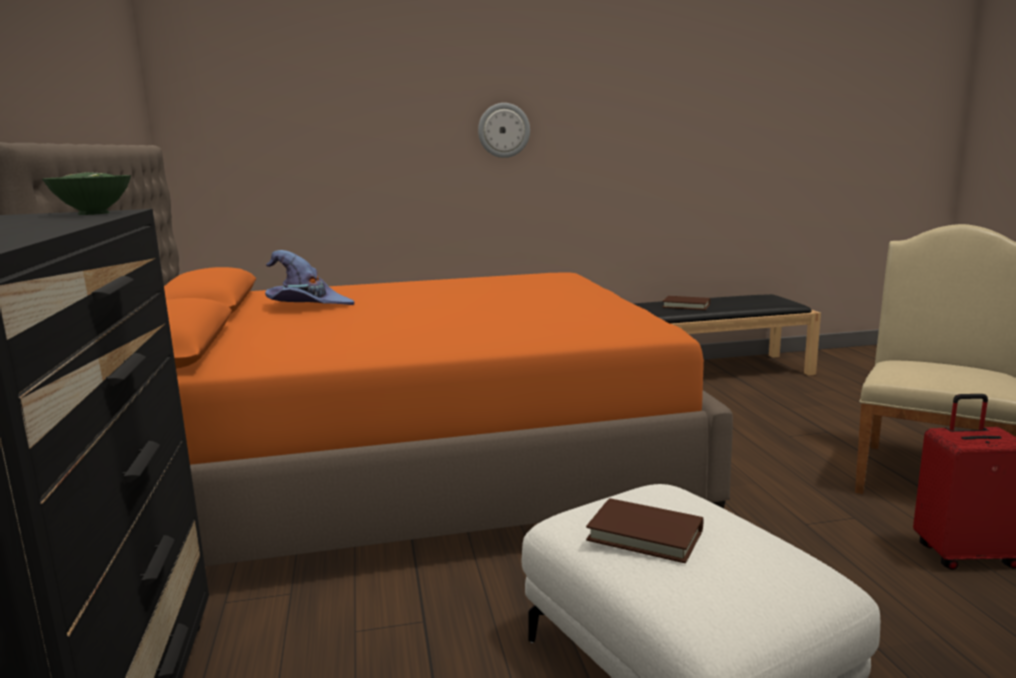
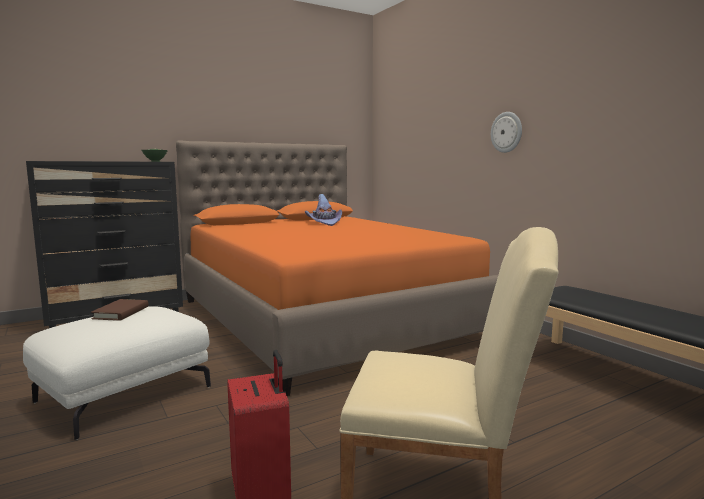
camera: 70 degrees right, 5 degrees down
(686, 306) = (600, 300): brown book -> none

